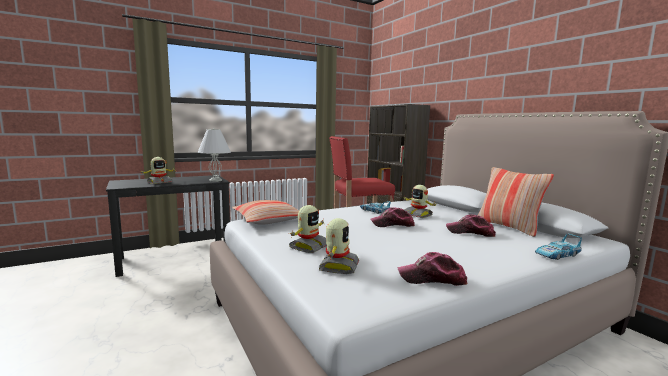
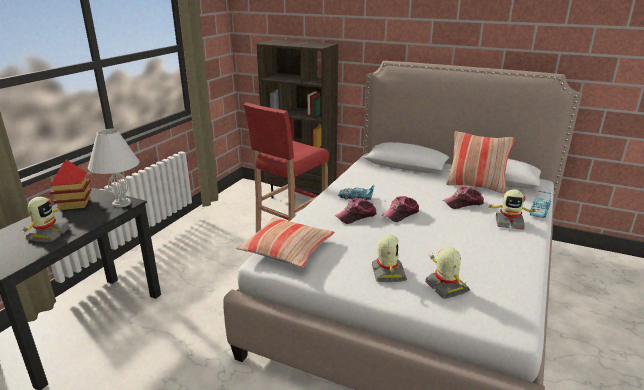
camera: 35 degrees left, 15 degrees up
(196, 177) = (75, 204): none -> toy house
(417, 215) = (397, 191): toy robot -> toy robot (509, 223)
(432, 278) = (513, 271): cap -> cap (356, 216)

